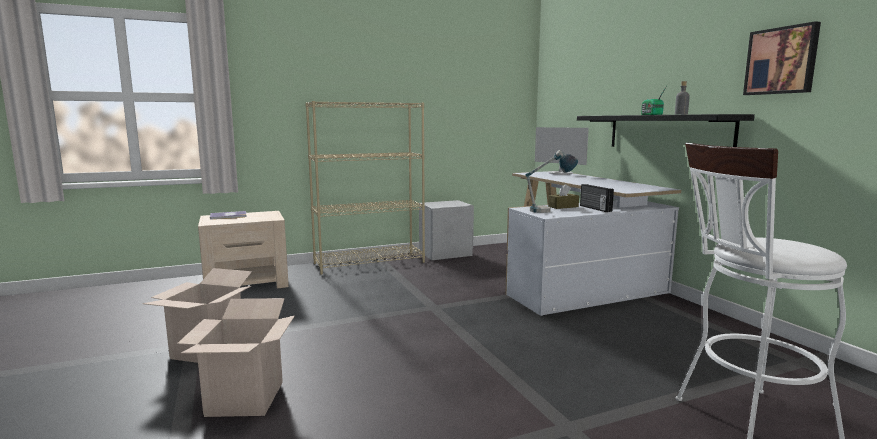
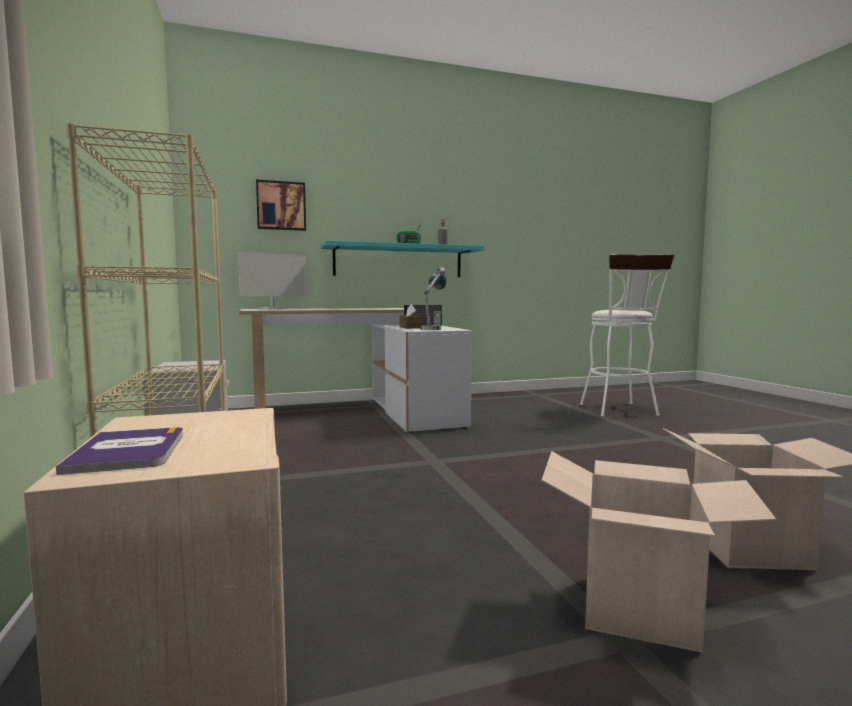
camera: 85 degrees left, 5 degrees down
(667, 132) = (398, 261): black shelf -> turquoise shelf
(781, 61) = (483, 215): picture -> picture (281, 206)

